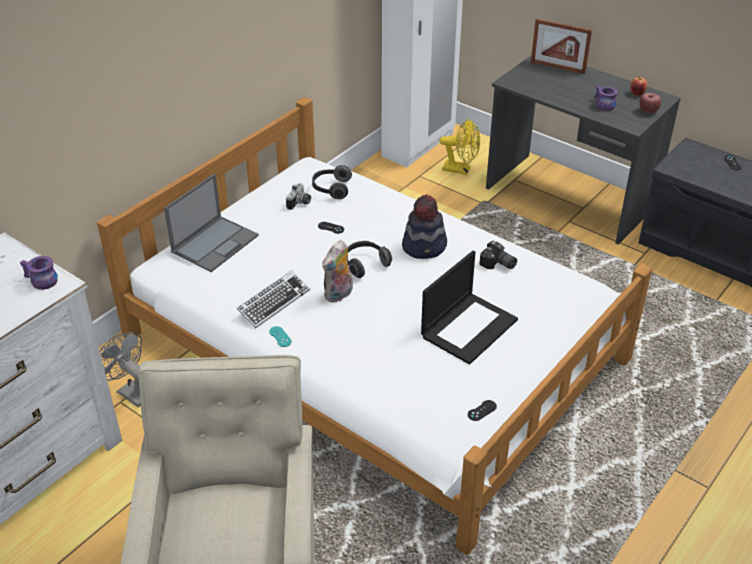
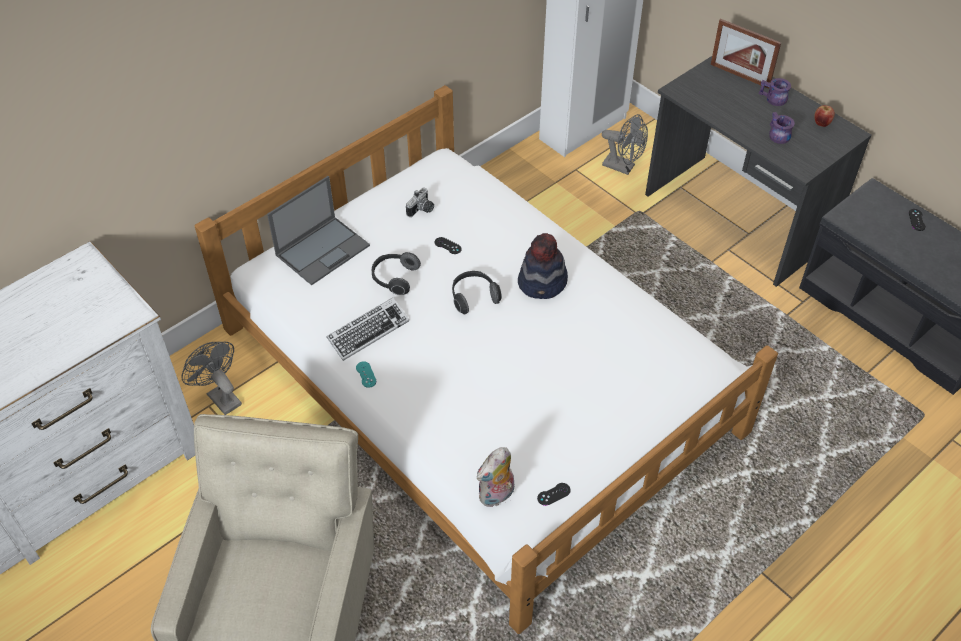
camera: 10 degrees right, 10 degrees up
(40, 282) = (114, 308): purple mug -> purple mug (772, 99)
(331, 189) = (459, 195): headphones -> headphones (394, 278)
(339, 295) = (437, 332): plush toy -> plush toy (496, 496)
(461, 170) = (623, 167): yellow fan -> grey fan
(469, 327) = (565, 391): laptop -> none
(498, 264) = (616, 316): camera -> none
(648, 111) = (827, 150): apple -> none

